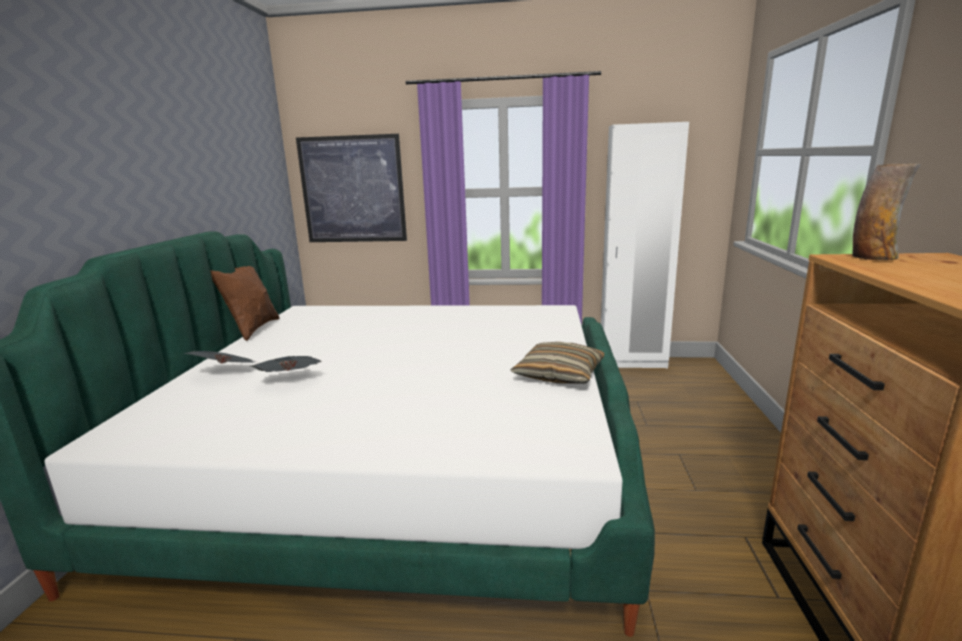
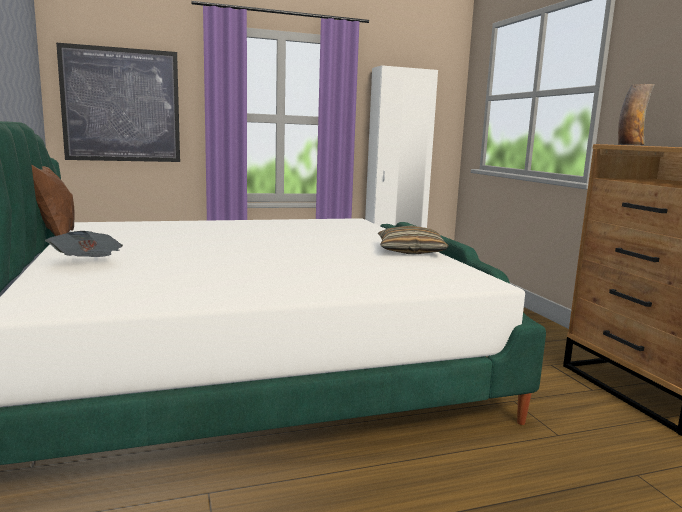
camera: 25 degrees left, 5 degrees down
(290, 381) = (172, 265): newspaper -> none

